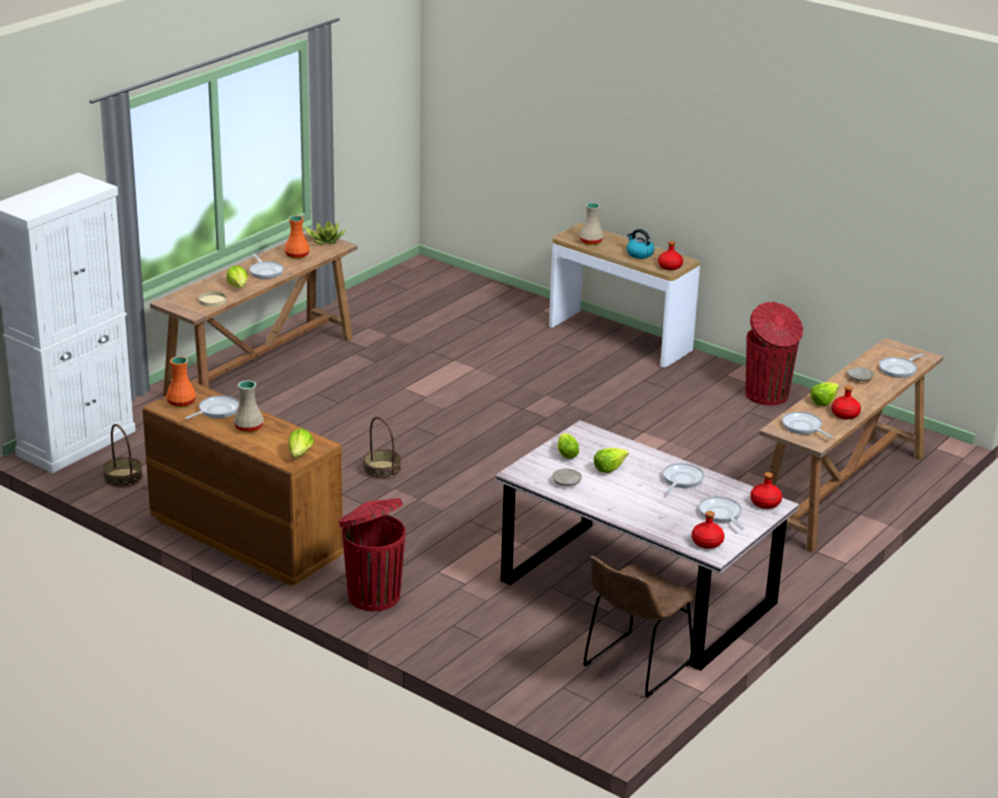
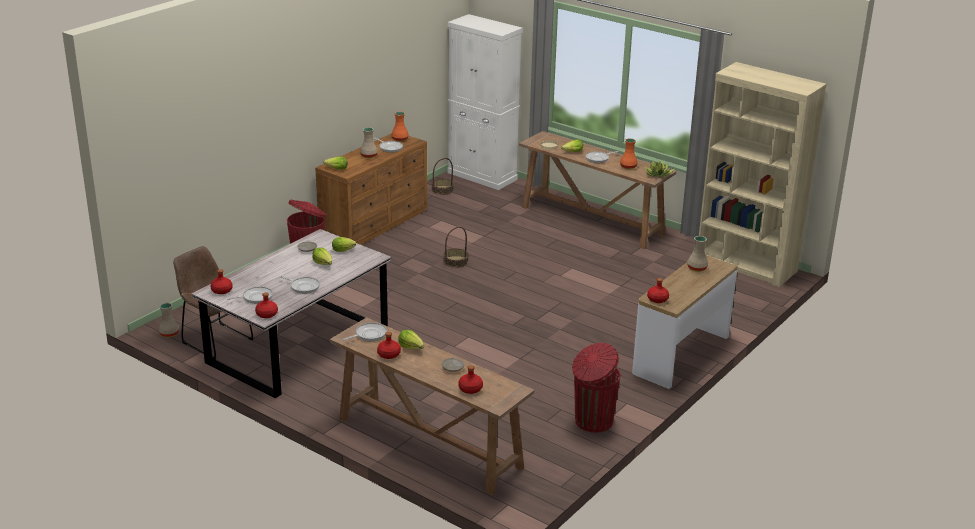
camera: 90 degrees right, 0 degrees up
(399, 283) = (746, 265): none -> beige bookcase
(621, 714) = (168, 333): none -> beige vase
(639, 254) = (679, 287): kettle -> none
(899, 369) = (470, 389): frying pan -> red bottle

